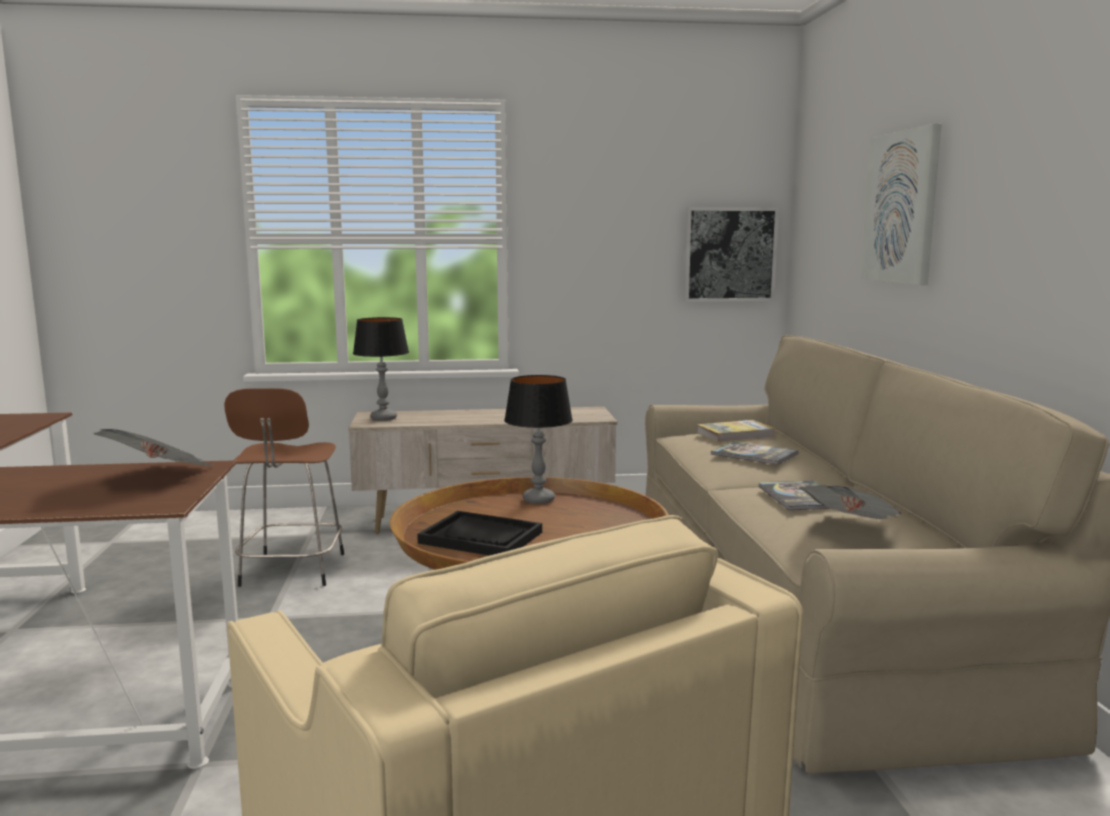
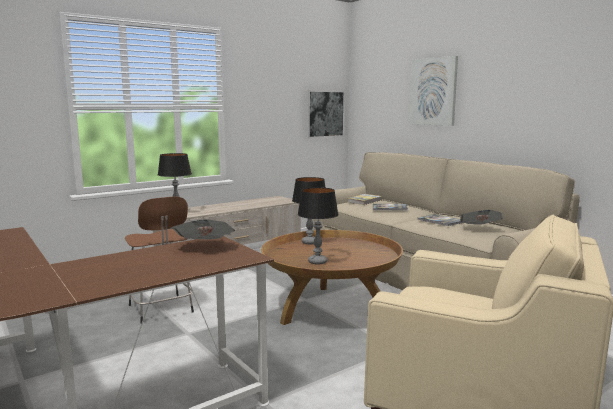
camera: 30 degrees left, 0 degrees up
(481, 537) = (318, 262): black tray -> table lamp

